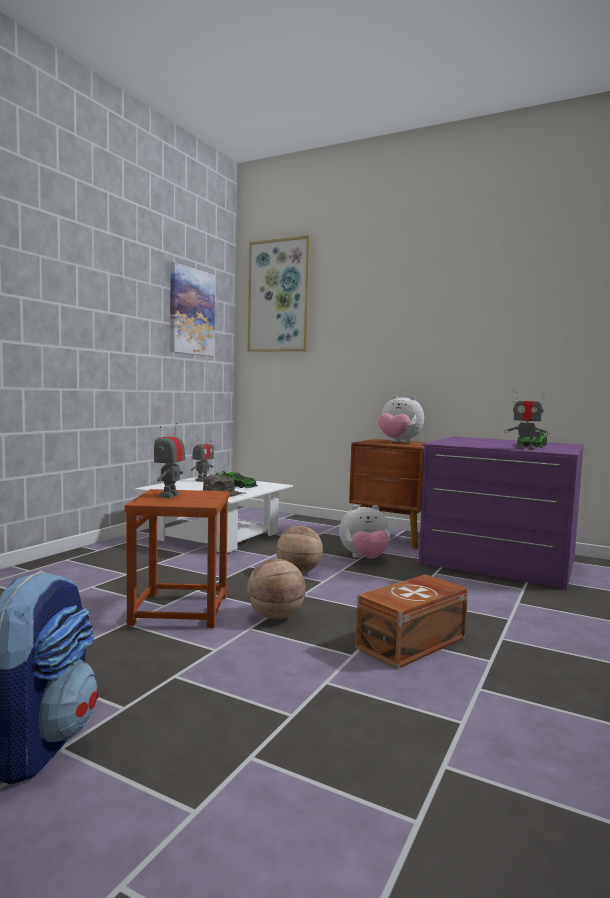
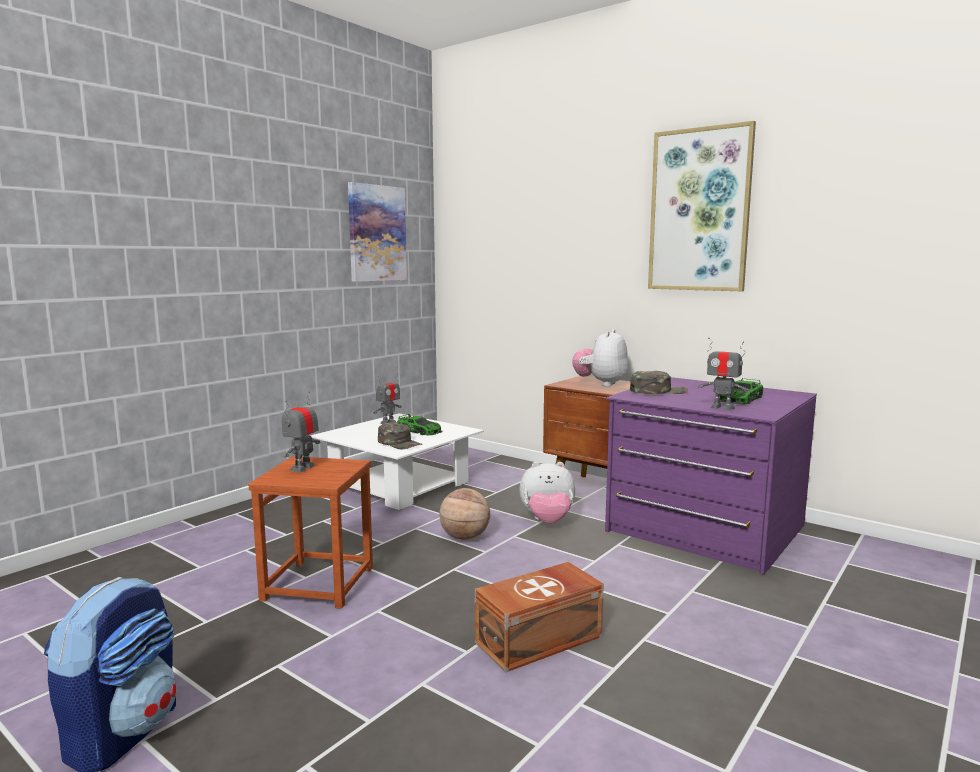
camera: 10 degrees right, 5 degrees up
(275, 616) = (411, 597): basketball -> none
(279, 296) = (479, 207): picture -> picture (699, 210)
(398, 442) = (601, 384): plush toy -> plush toy turned 75 degrees clockwise
(459, 441) = (658, 391): none -> green cap

